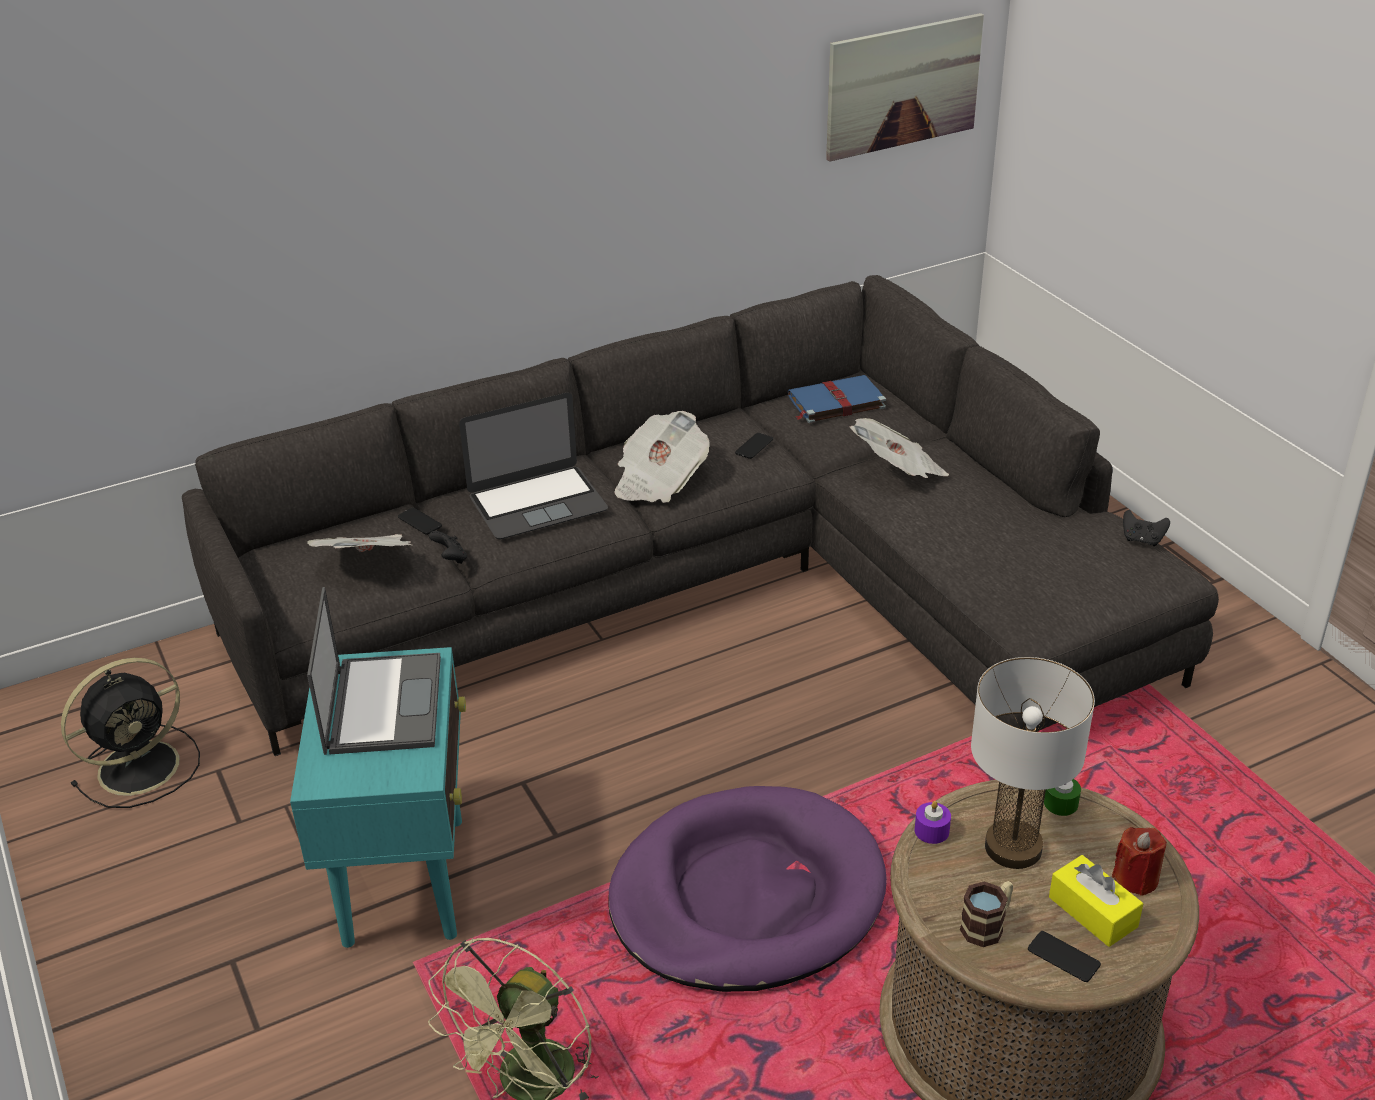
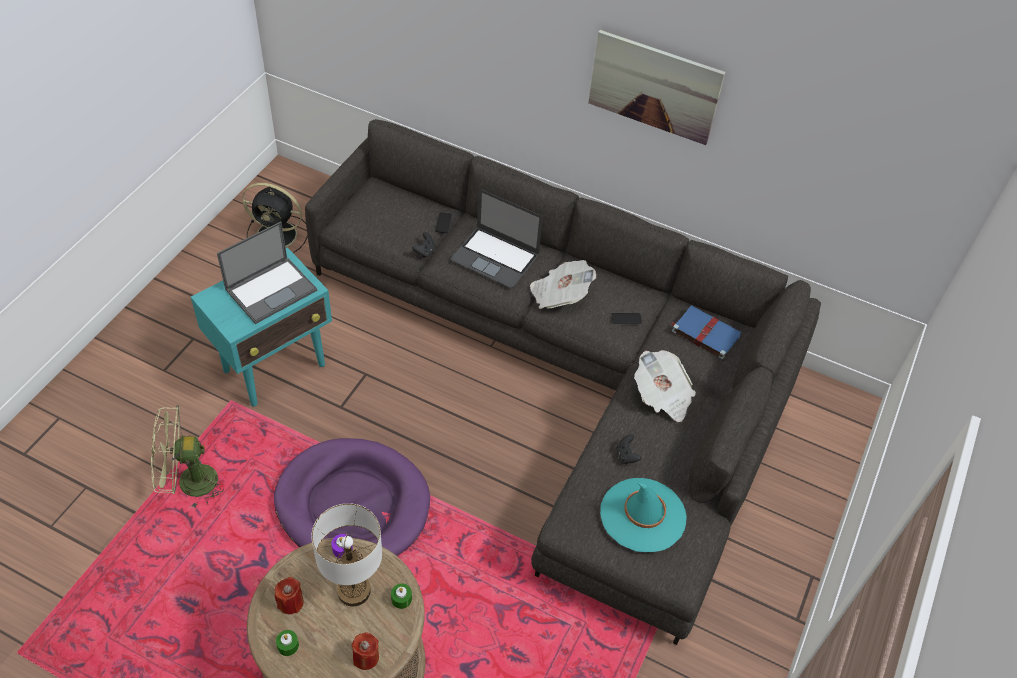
camera: 50 degrees right, 15 degrees up
(368, 564) = (394, 224): newspaper -> none
(903, 86) = (887, 183): picture -> picture (654, 87)
(987, 925) = (290, 602): mug -> red candle
(1063, 558) = (642, 515): none -> turquoise hat
(1063, 957) = (288, 645): phone -> green candle
(1092, 912) = (328, 646): yellow tissue box -> none
(1142, 540) = (700, 549): black game controller -> black game controller (626, 456)

